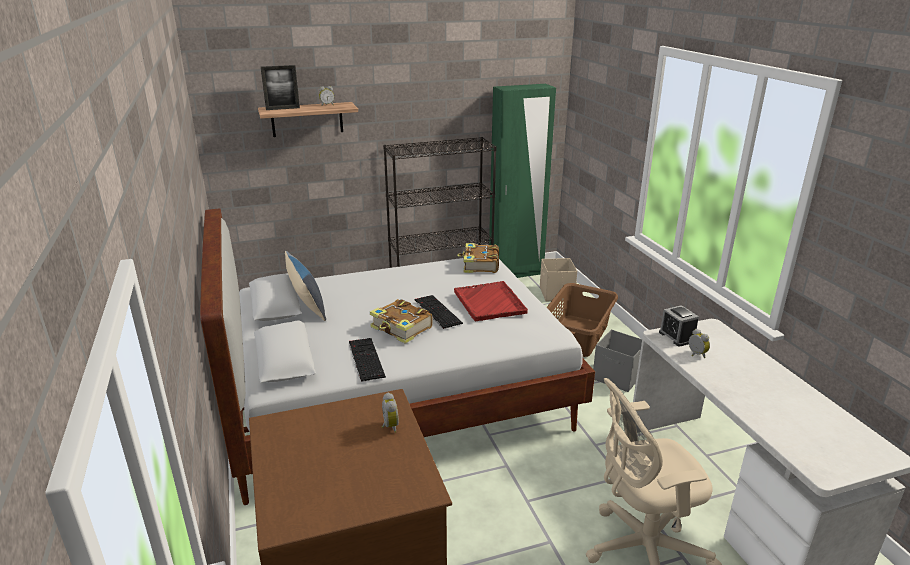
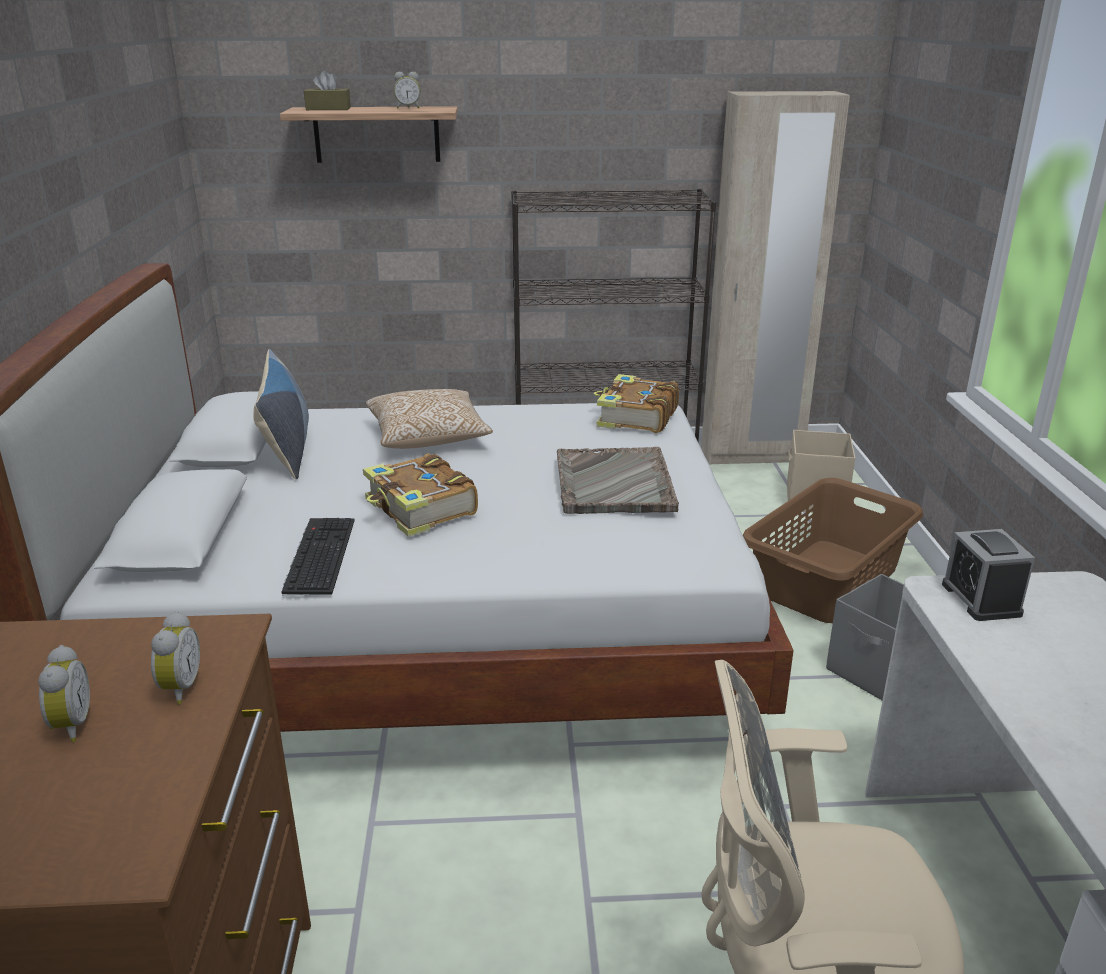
camera: 15 degrees right, 0 degrees up
(283, 108) = (328, 109): picture frame -> brown tissue box
(380, 289) = (428, 438): none -> pillow
(436, 311) = (503, 487): keyboard -> none
(489, 303) = (614, 484): red tray -> grey tray
(516, 273) = (751, 456): green wardrobe -> beige wardrobe
(696, 354) = (1012, 645): alarm clock -> alarm clock (69, 726)

